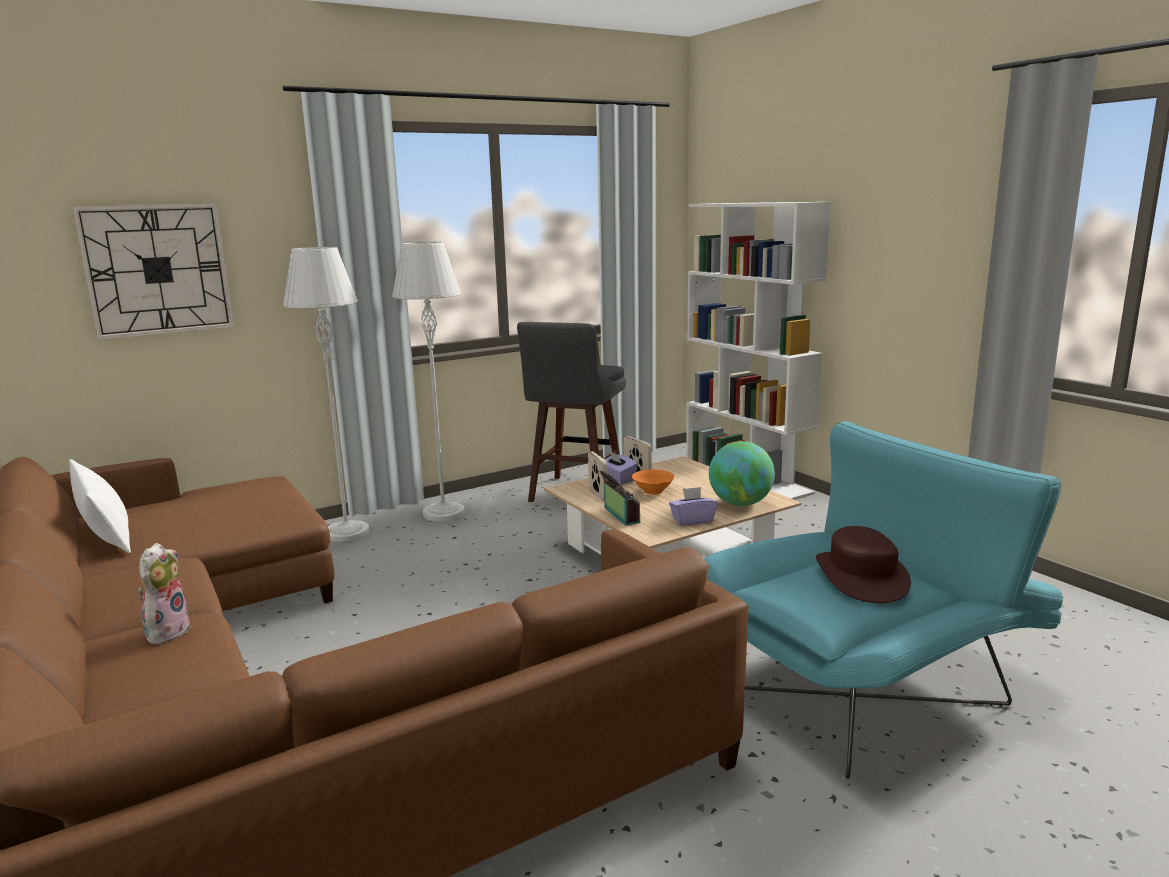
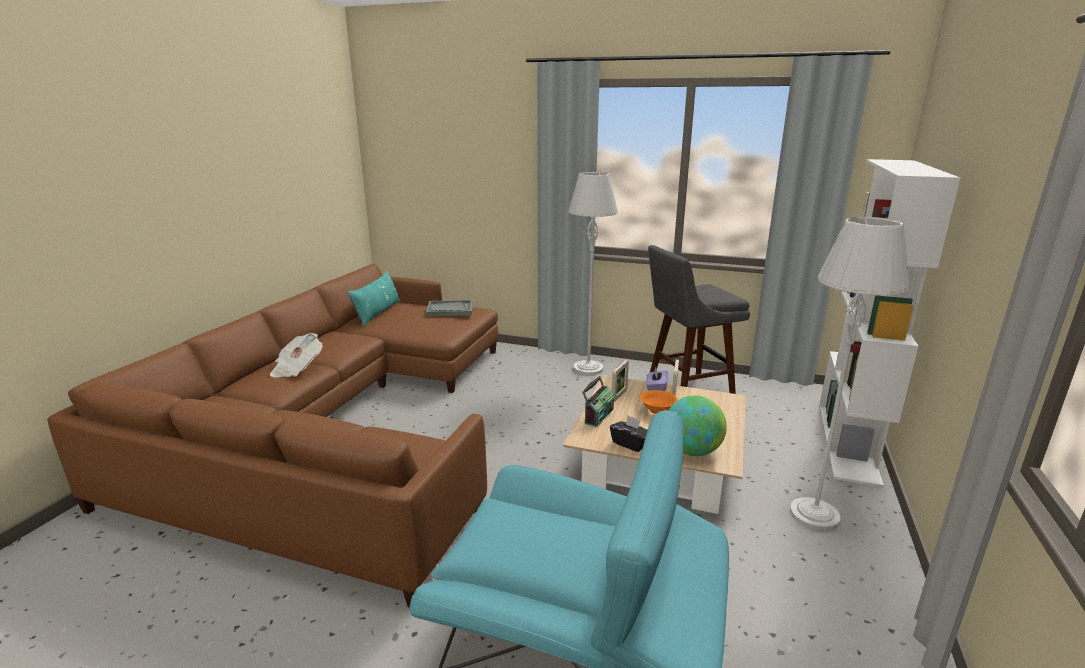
camera: 50 degrees right, 5 degrees up
(106, 532) = (378, 313): white pillow -> turquoise pillow
(157, 270) = (455, 173): wall clock -> none
(167, 631) = (297, 368): plush toy -> newspaper
(228, 491) = (450, 310): none -> grey tray
(347, 532) = (525, 358): grey floor lamp -> grey floor lamp (814, 515)
(692, 520) = (630, 444): purple tissue box -> black tissue box
(861, 576) = (556, 543): brown hat -> none

